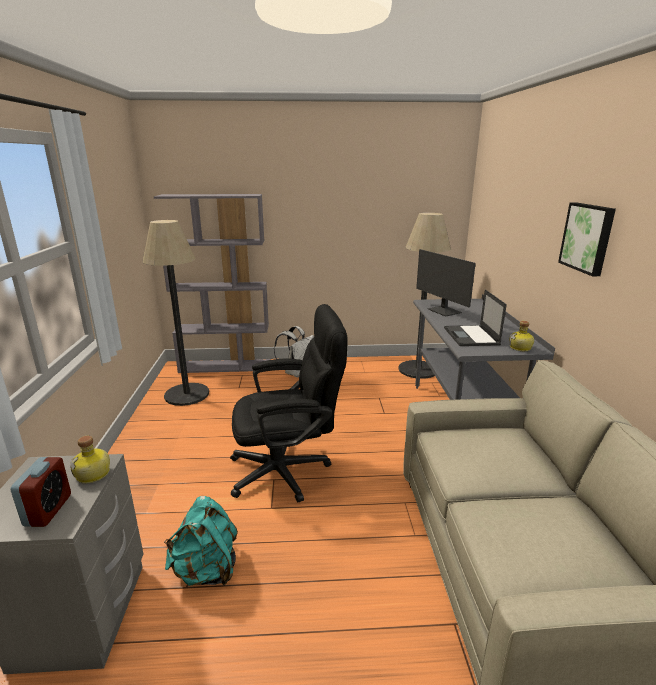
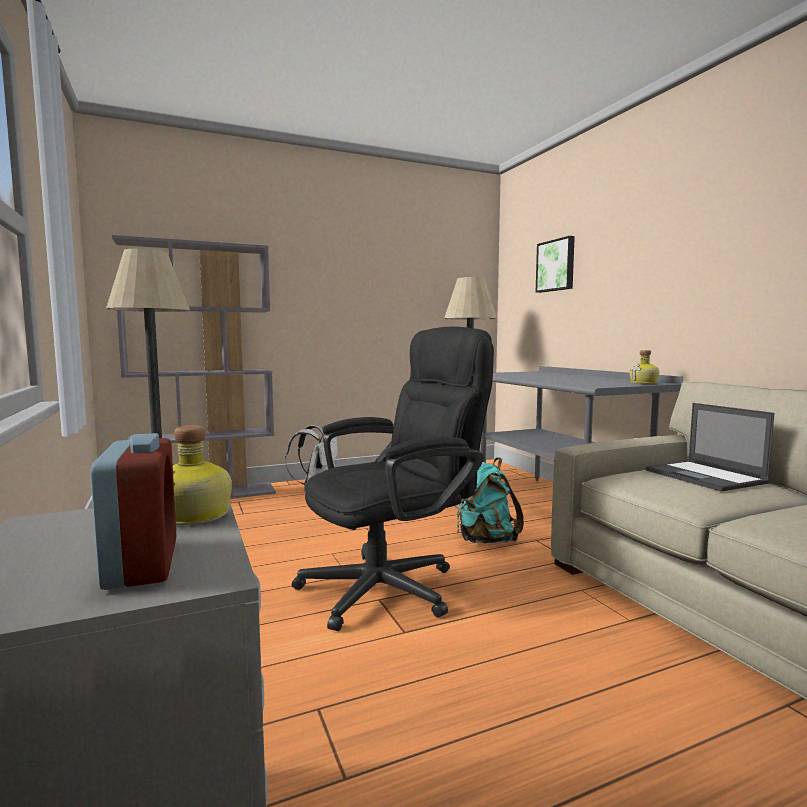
camera: 20 degrees left, 15 degrees down
(206, 570) = (364, 740): turquoise backpack -> turquoise backpack (485, 540)
(443, 311) = (517, 375): monitor -> none
(471, 336) = (580, 381): laptop -> laptop (706, 477)
(588, 238) = (704, 243): picture -> picture (556, 265)

